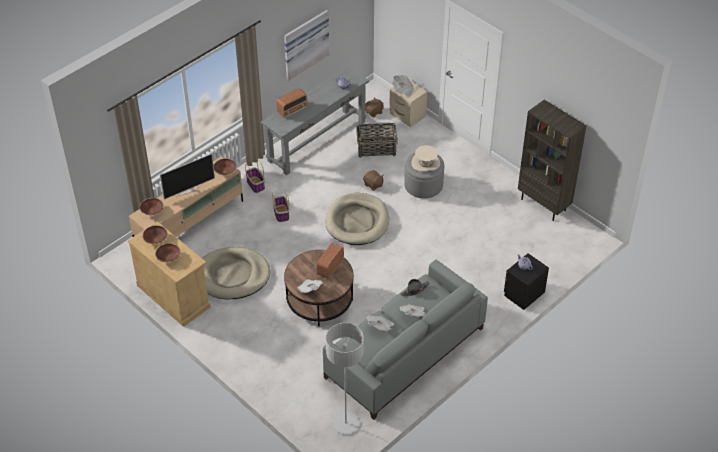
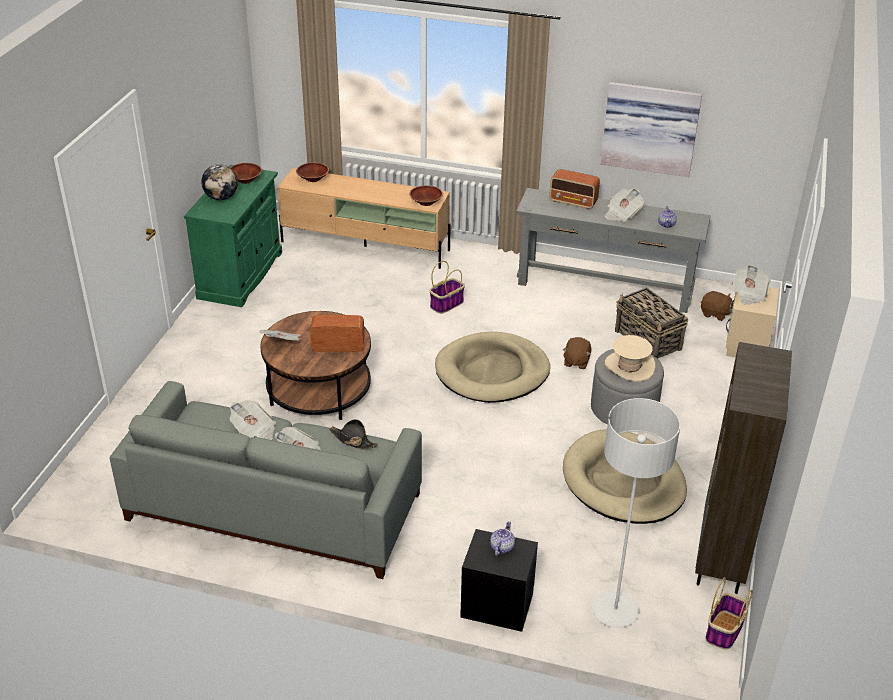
camera: 60 degrees right, 10 degrees down
(168, 257) = (221, 198): brown bowl -> globe
(173, 296) = (241, 275): beige cabinet -> green cabinet
(188, 190) = (369, 190): television -> none
(233, 275) = (307, 305): beige dog bed -> beige dog bed (623, 482)
(256, 185) = (477, 268): basket -> basket (724, 631)
(320, 97) = (622, 214): none -> newspaper
(345, 423) = (104, 494): grey floor lamp -> grey floor lamp (615, 610)

